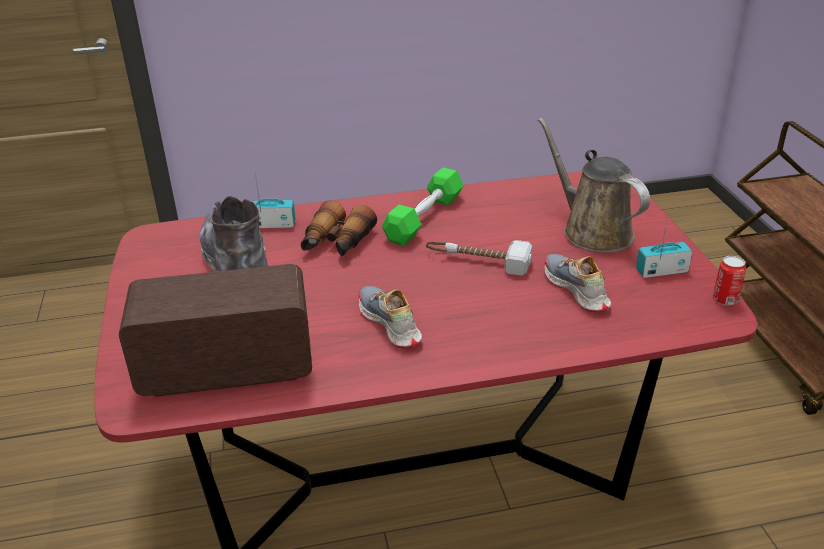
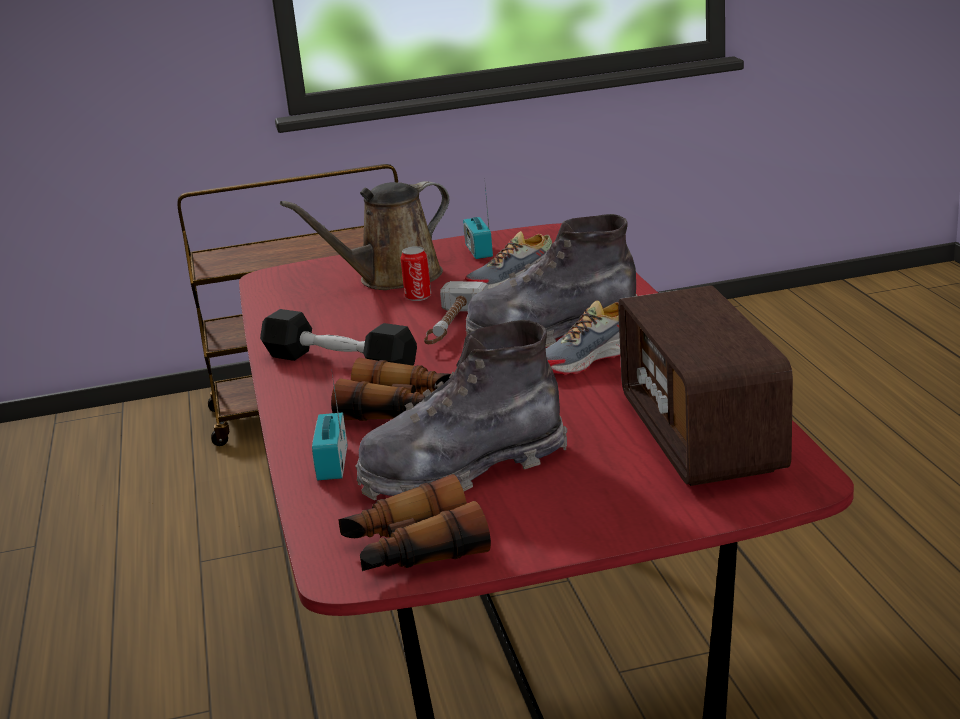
camera: 90 degrees left, 10 degrees down
(157, 254) = (413, 550): none -> binoculars
(424, 218) = (340, 362): green dumbbell -> black dumbbell
(451, 307) = (552, 332): none -> grey boot
(725, 299) = (528, 231): can -> can (418, 297)

